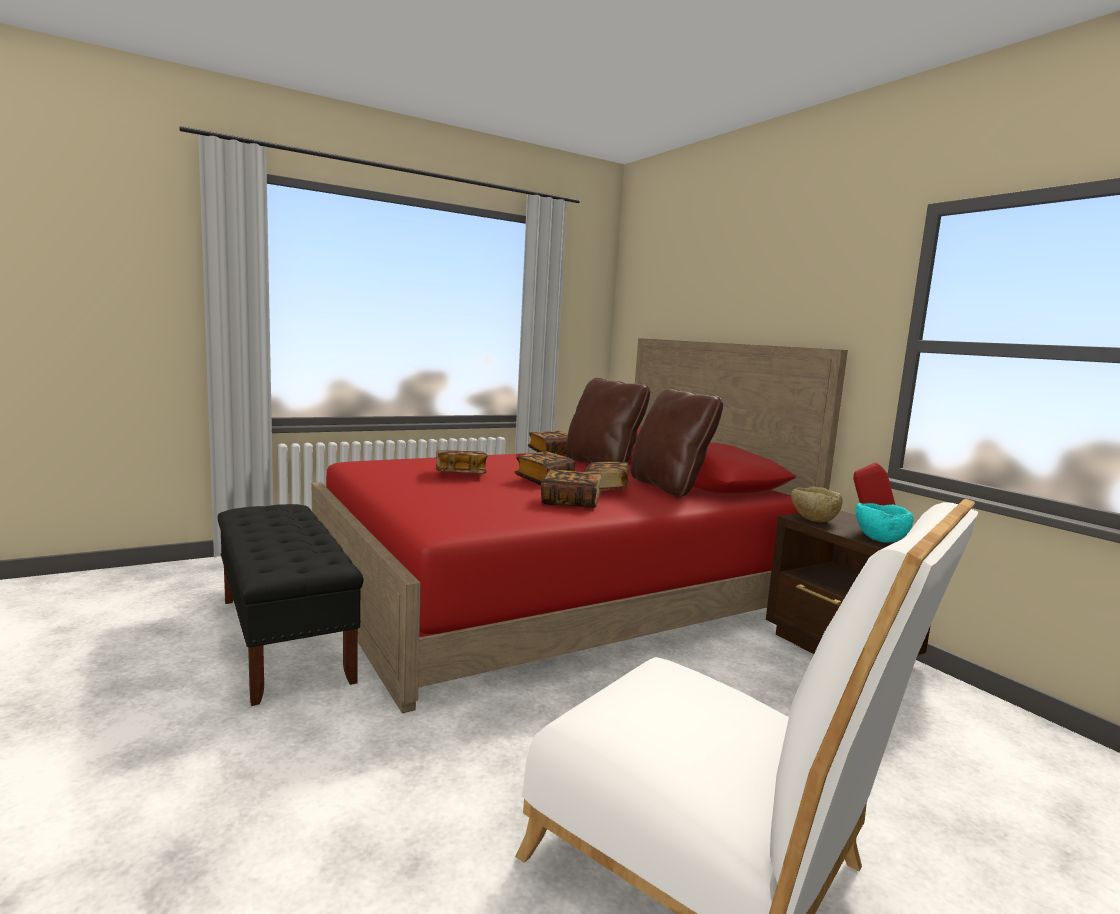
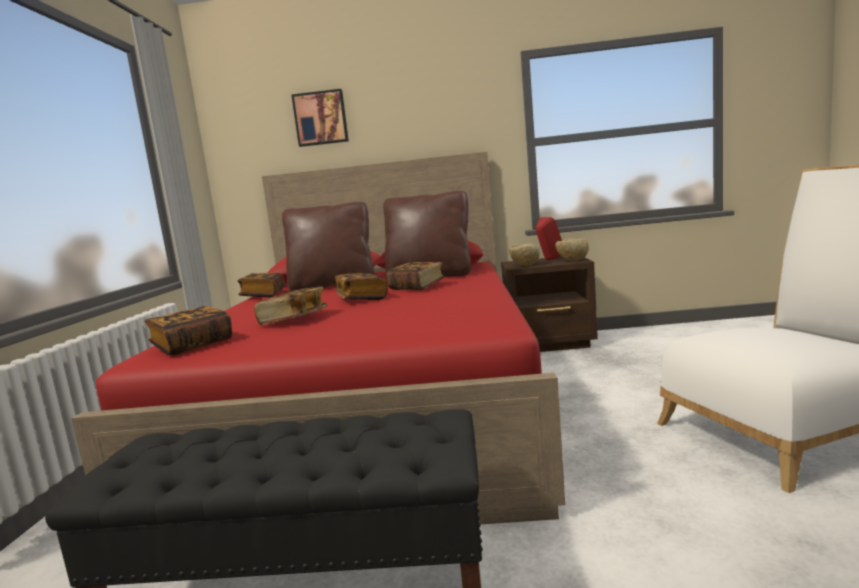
camera: 55 degrees left, 0 degrees up
(571, 502) = (446, 295): book -> book (192, 345)
(697, 283) = (321, 118): none -> picture
(879, 540) = (572, 260): turquoise bowl -> beige bowl

